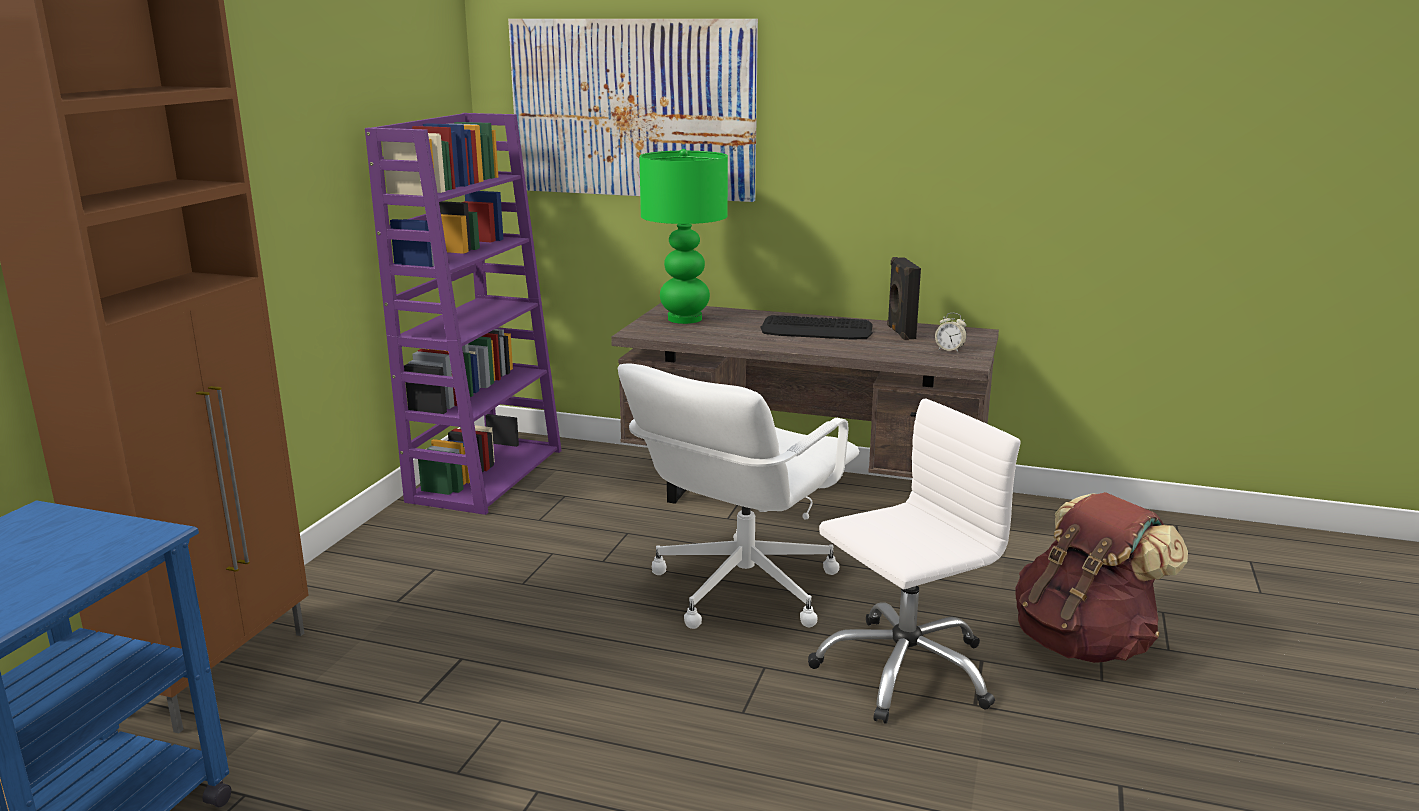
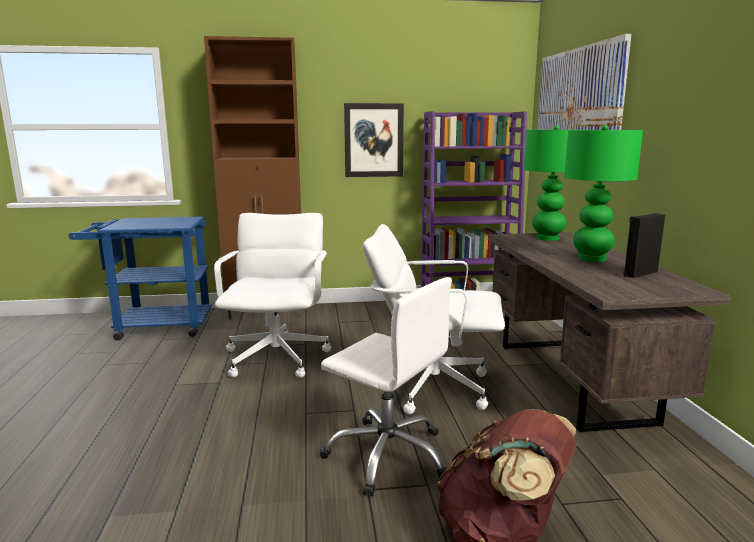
camera: 65 degrees right, 5 degrees down
(294, 200) = (373, 140): none -> picture
(492, 701) = (277, 357): none -> white office chair
(817, 330) = (592, 258): keyboard -> green table lamp
(949, 350) = (629, 287): alarm clock -> none

